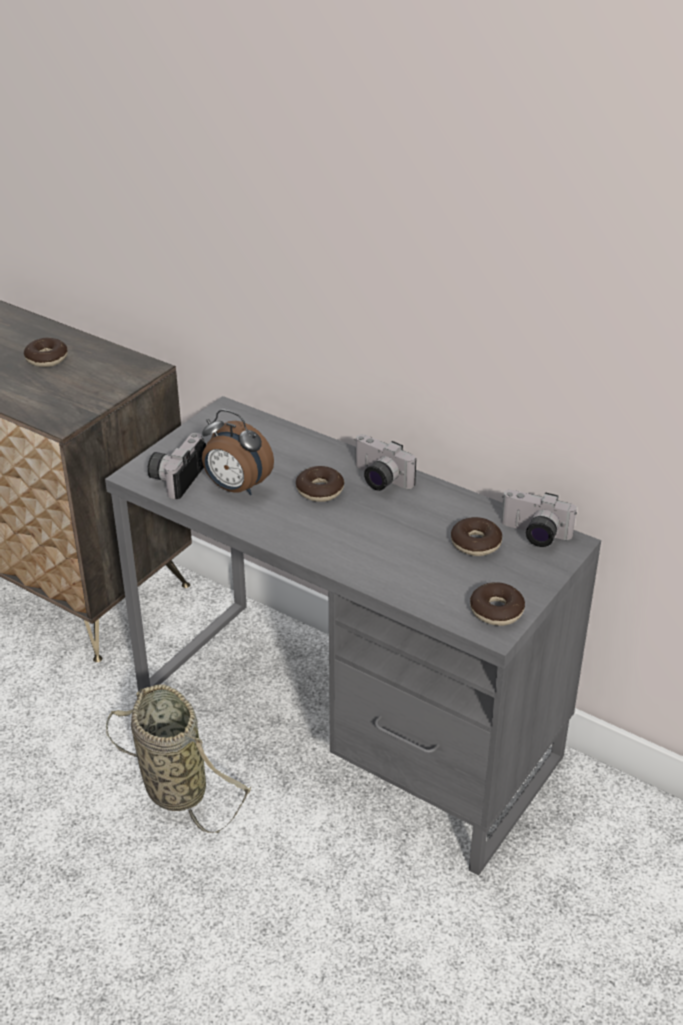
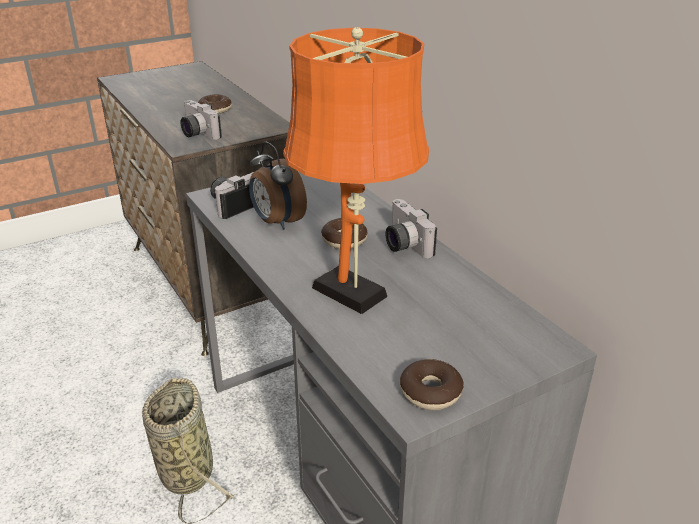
camera: 25 degrees right, 5 degrees down
(373, 545) = (354, 295): none -> orange table lamp
(475, 543) = (455, 321): donut -> none
(533, 535) = (523, 329): camera -> camera (196, 133)

